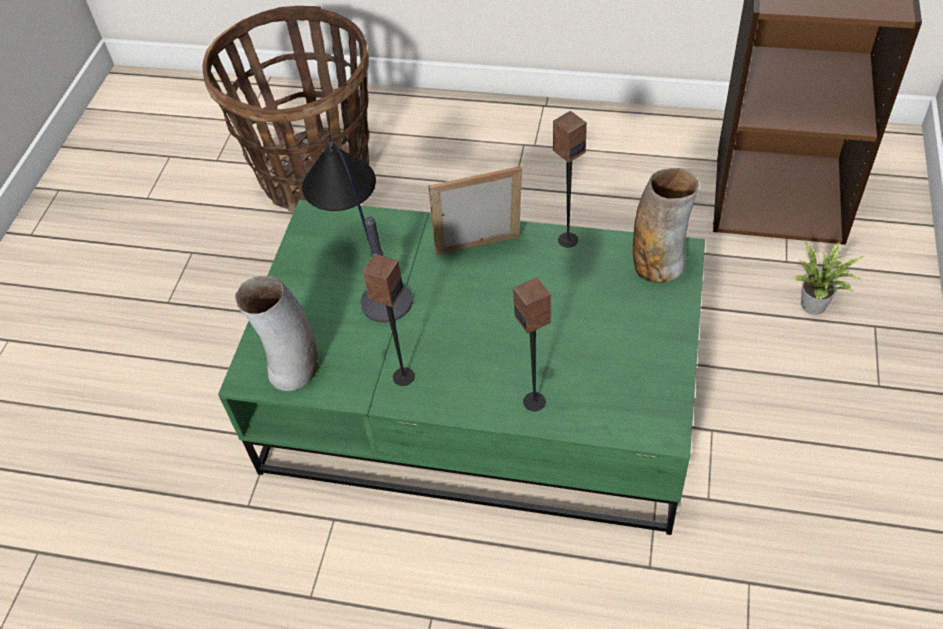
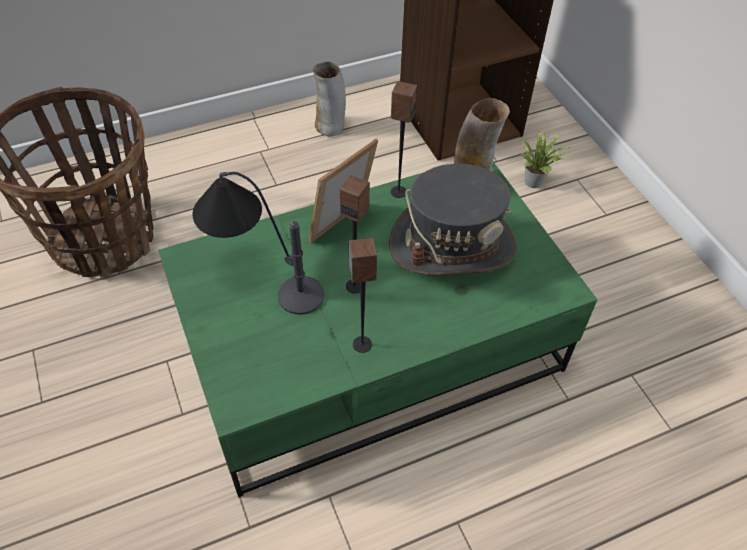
camera: 40 degrees left, 0 degrees up
(294, 369) = (269, 383): vase -> vase (330, 126)
(535, 401) = (471, 313): speaker -> speaker (355, 286)
(577, 321) = (452, 245): none -> grey hat

